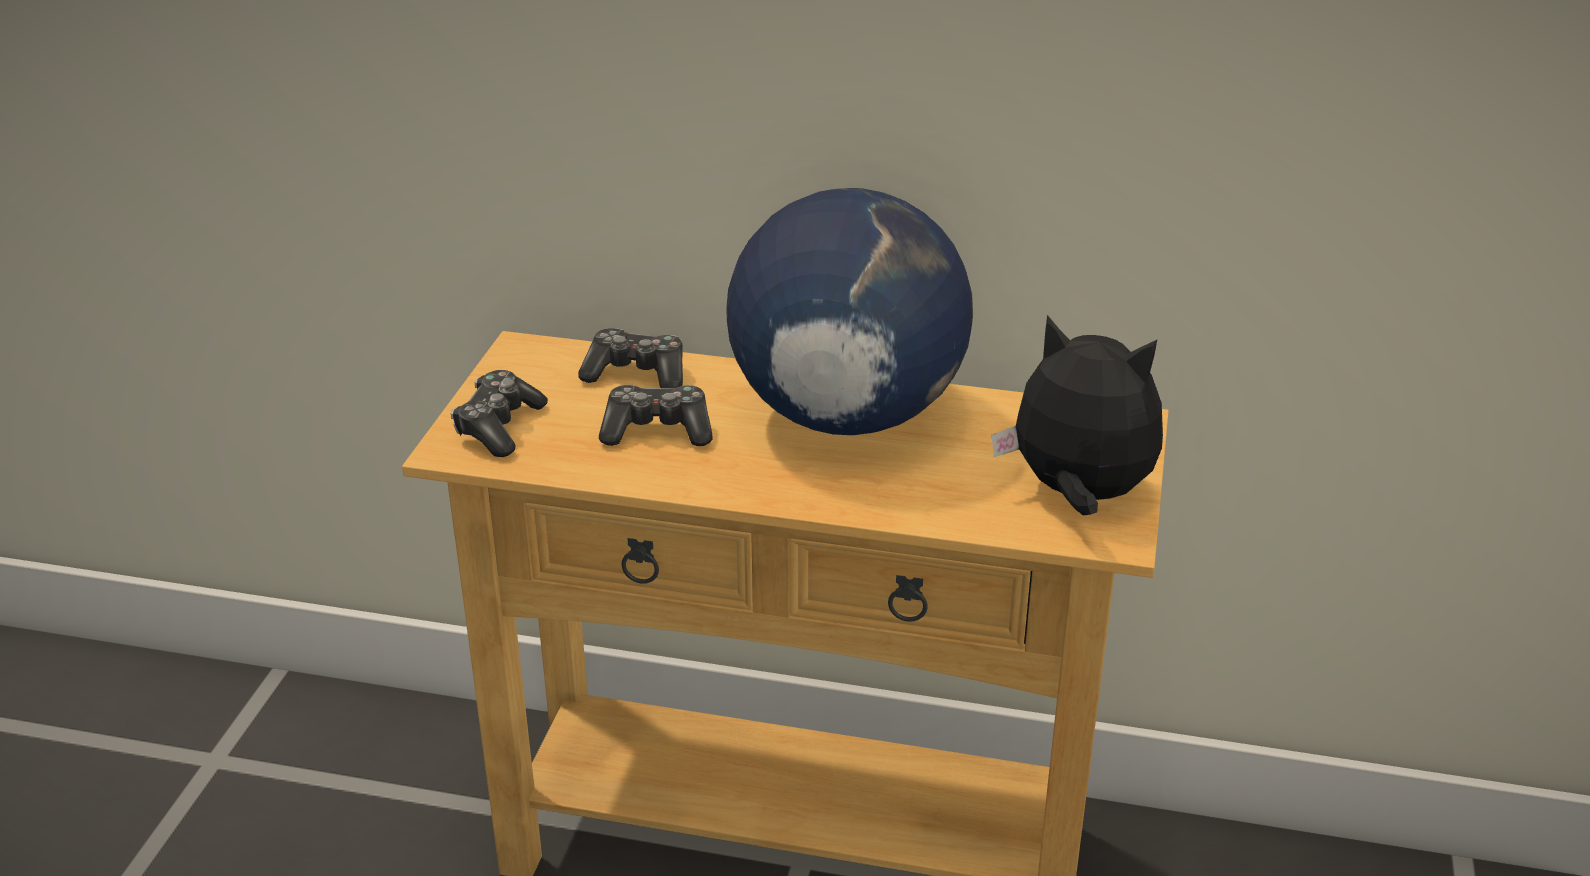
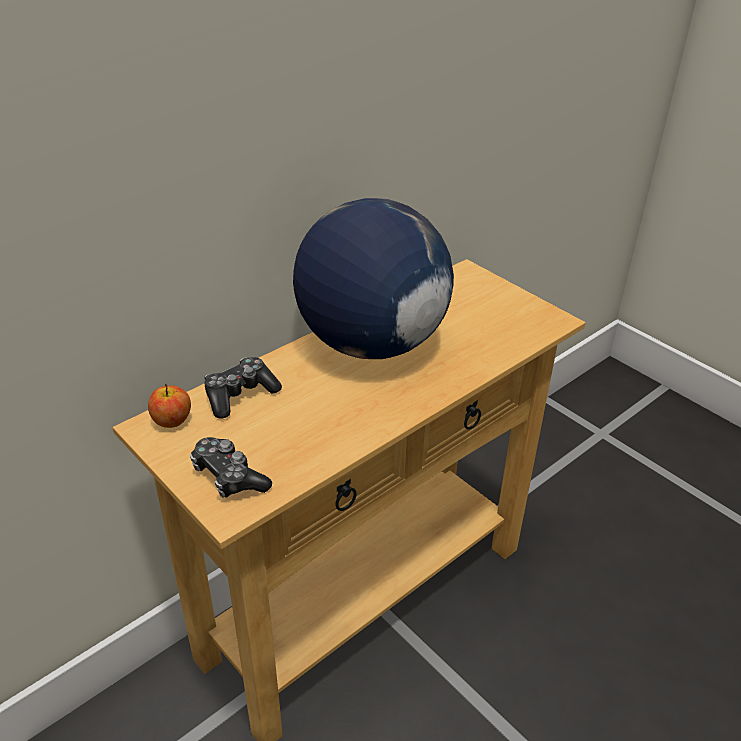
camera: 55 degrees left, 5 degrees up
(547, 356) = (172, 421): none -> apple
(657, 430) = (310, 414): game controller -> none
(1078, 496) = (513, 313): plush toy -> none

